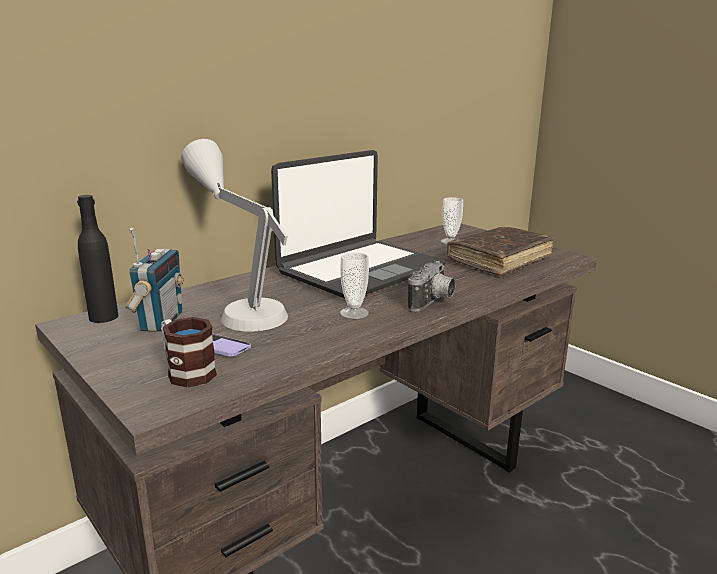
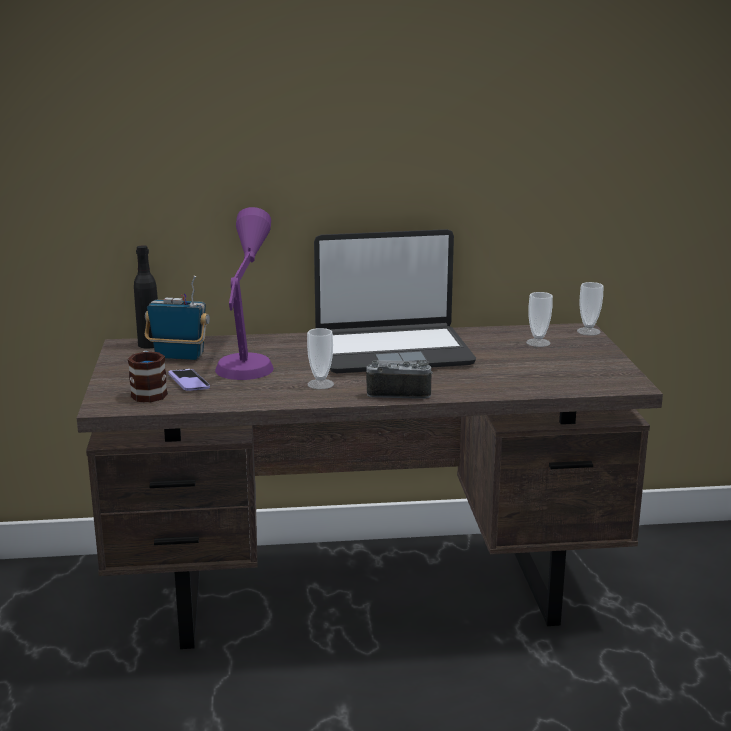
camera: 35 degrees right, 0 degrees up
(160, 321) = (179, 356): radio -> radio turned 120 degrees counterclockwise
(241, 306) = (249, 358): grey table lamp -> purple table lamp
(433, 303) = (399, 392): camera -> camera turned 150 degrees counterclockwise
(465, 228) = (588, 331): none -> cup
(499, 260) = (547, 371): brown book -> none

